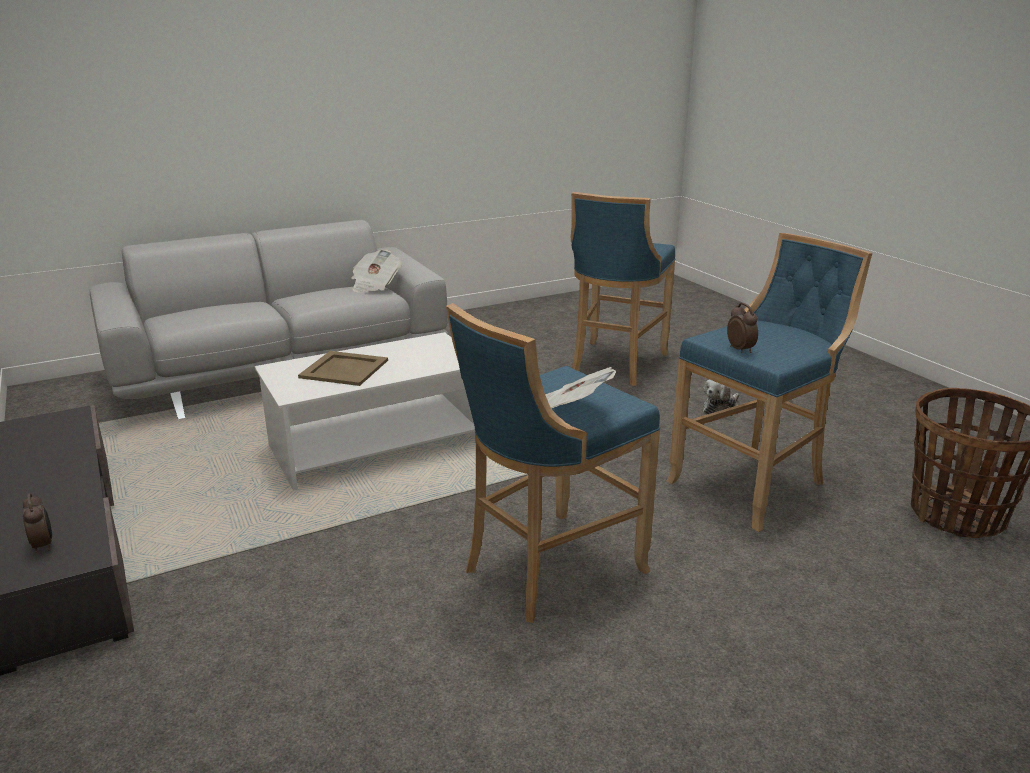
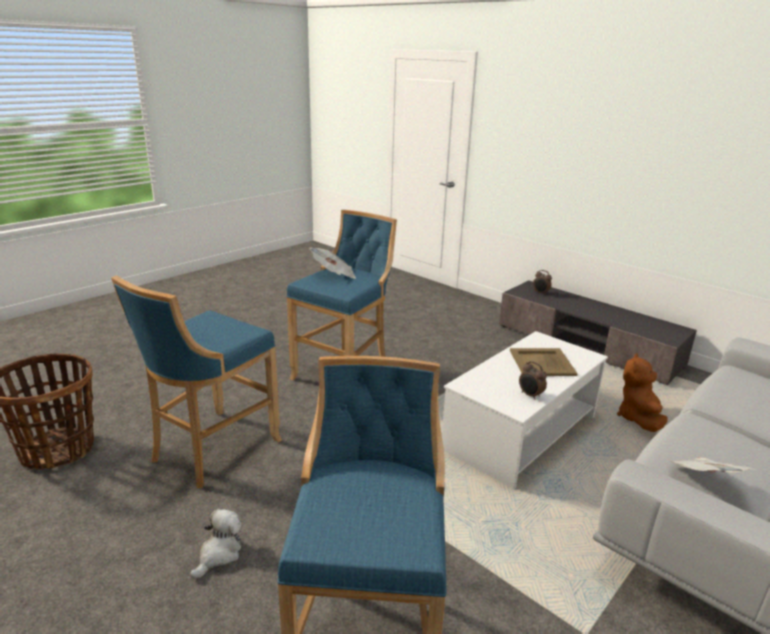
camera: 160 degrees right, 0 degrees up
(222, 436) = (639, 419): none -> brown plush toy
(740, 349) = (229, 324): alarm clock -> alarm clock (530, 395)

